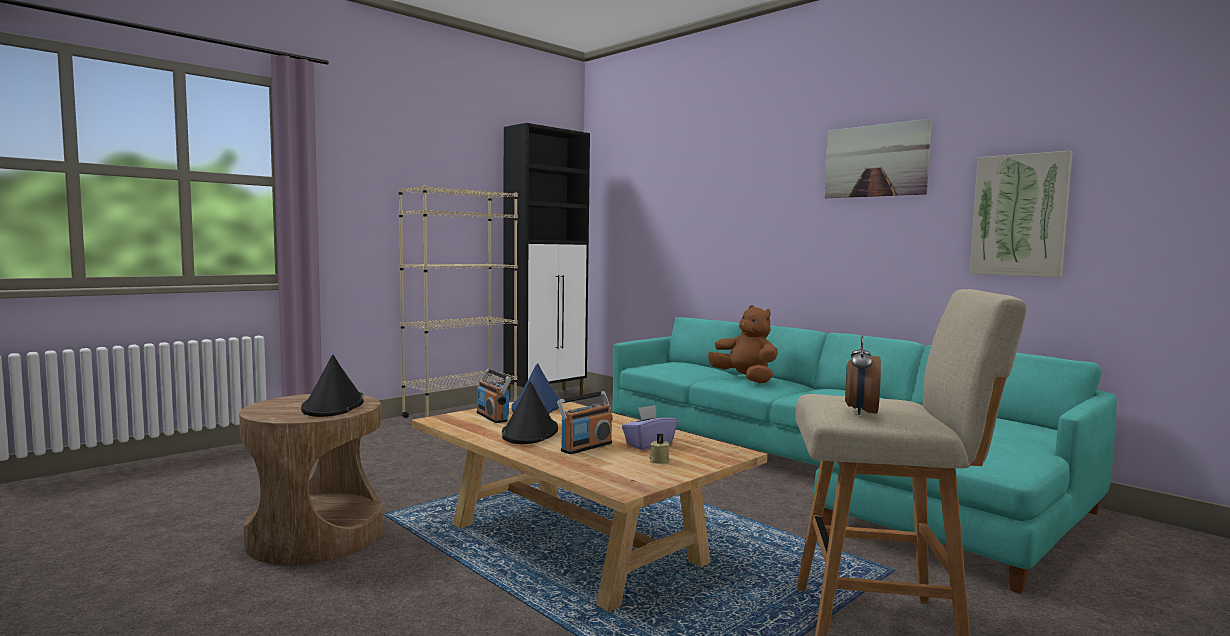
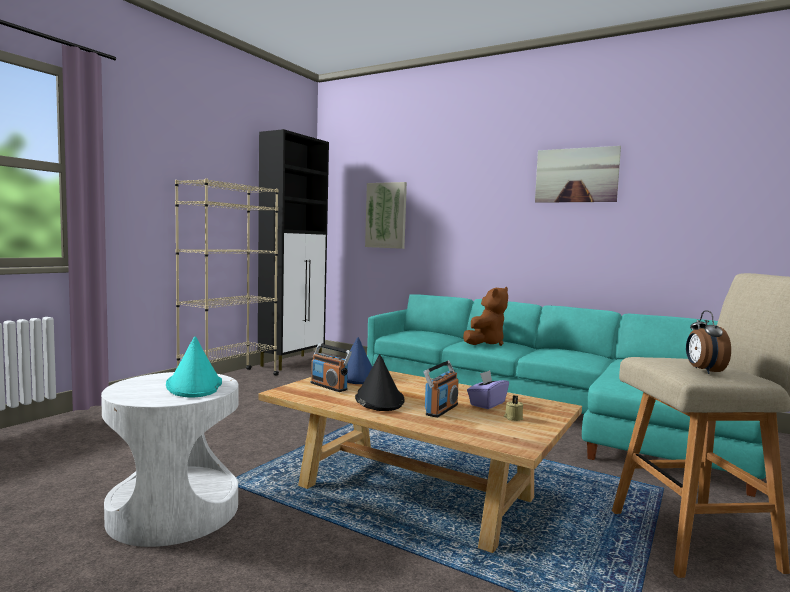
camera: 15 degrees left, 0 degrees up
(316, 536) = (174, 511): brown side table -> white side table
(333, 406) = (194, 385): black hat -> turquoise hat
(745, 379) = (485, 343): brown plush toy -> brown plush toy turned 90 degrees clockwise
(1019, 215) = (687, 219): picture -> picture (386, 215)

